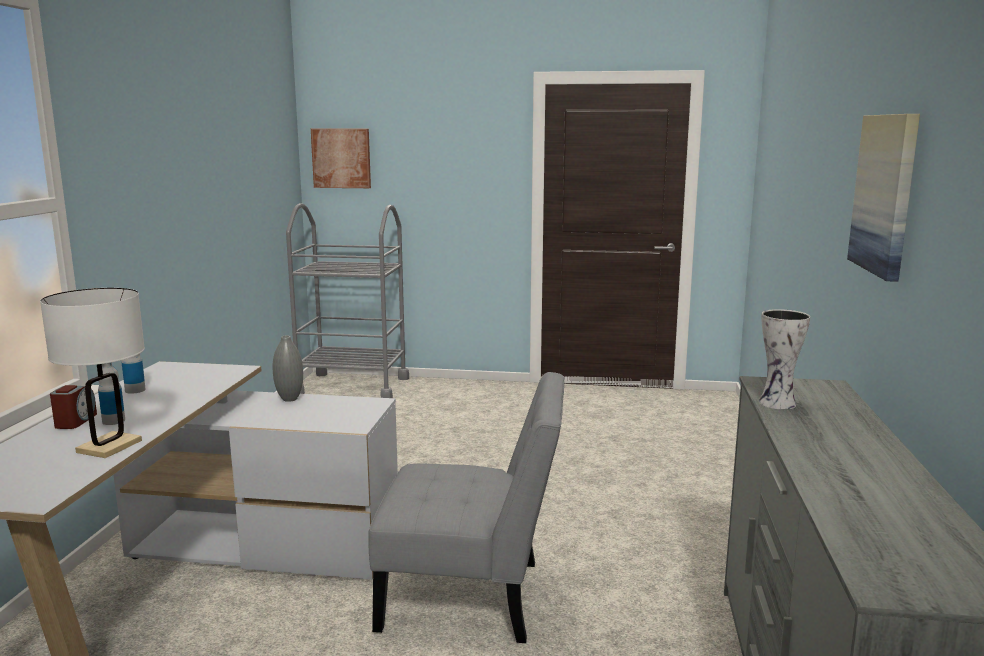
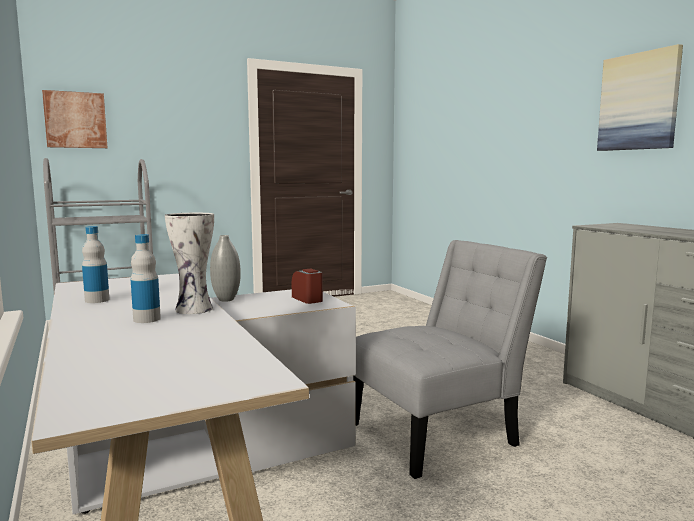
camera: 35 degrees left, 5 degrees down
(75, 421) = (97, 327): alarm clock -> alarm clock (308, 299)
(109, 446) = (206, 333): white table lamp -> none
(778, 403) = (632, 229): vase -> vase (195, 309)

